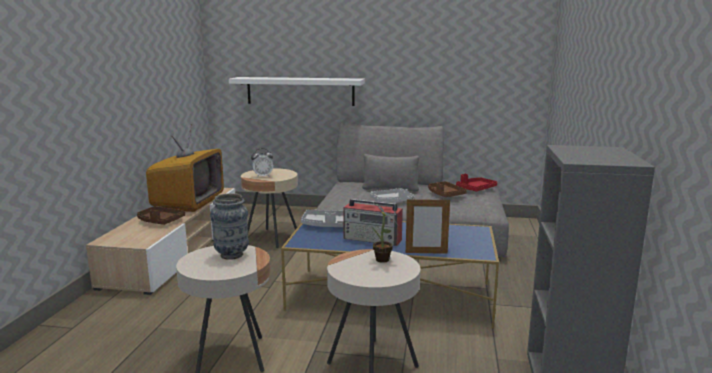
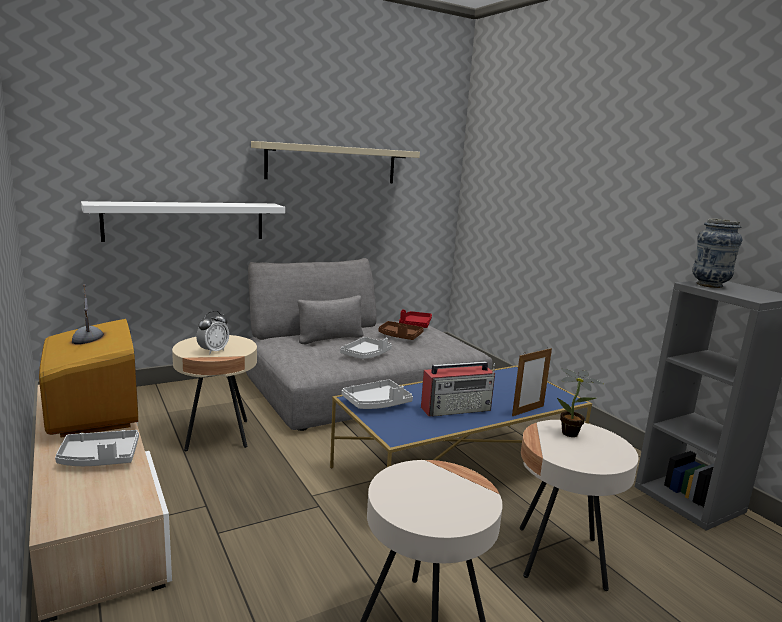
camera: 40 degrees left, 0 degrees up
(160, 221) = (99, 458): brown tray -> grey tray
(232, 255) = (428, 482): vase -> vase (709, 285)
(413, 45) = (332, 163): none -> beige shelf

